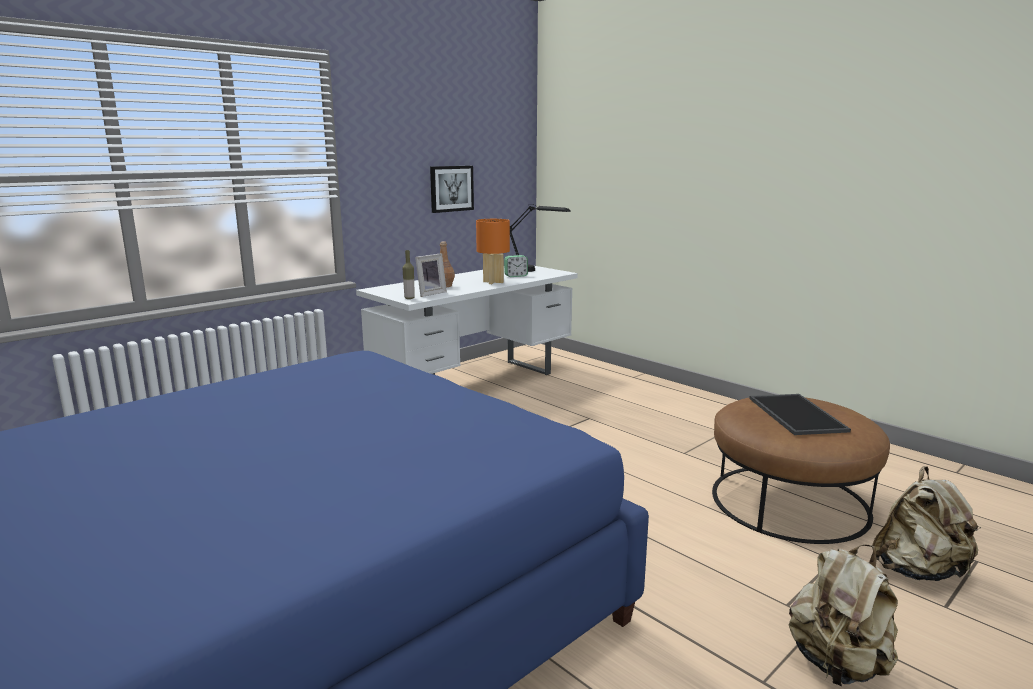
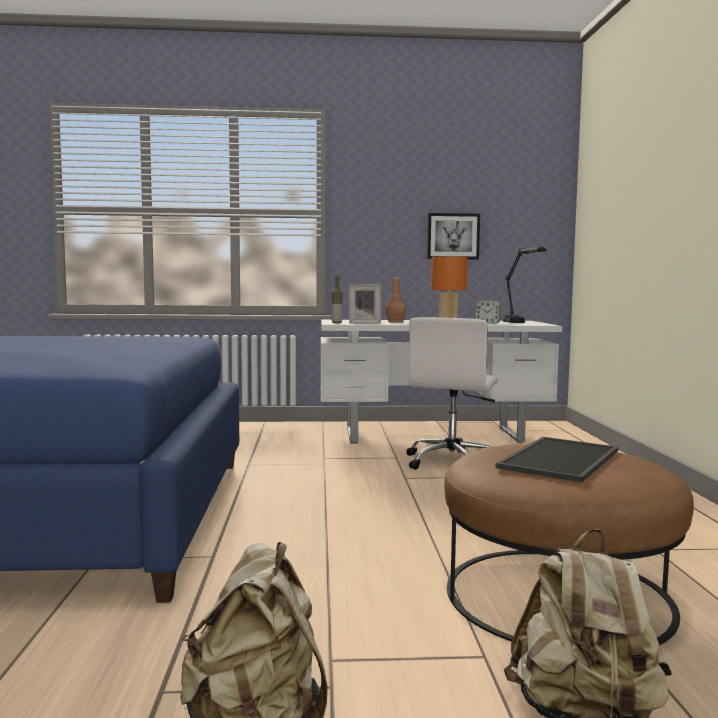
camera: 40 degrees right, 10 degrees down
(543, 410) = (452, 462): none -> white office chair

